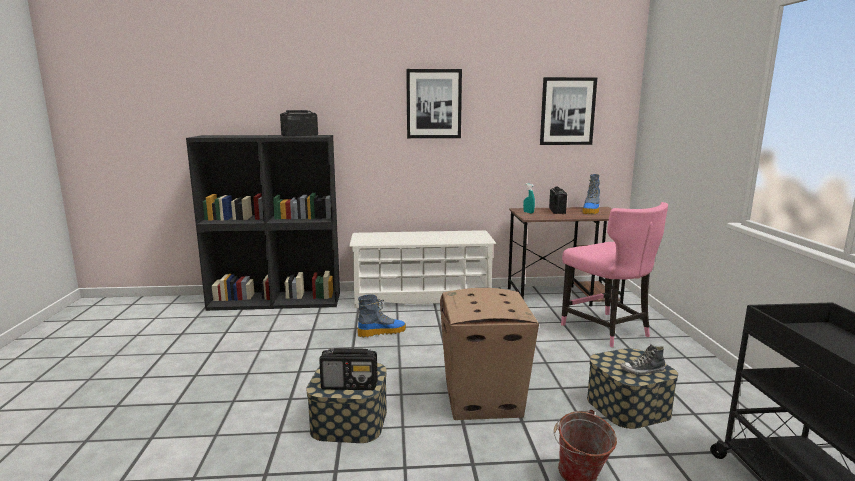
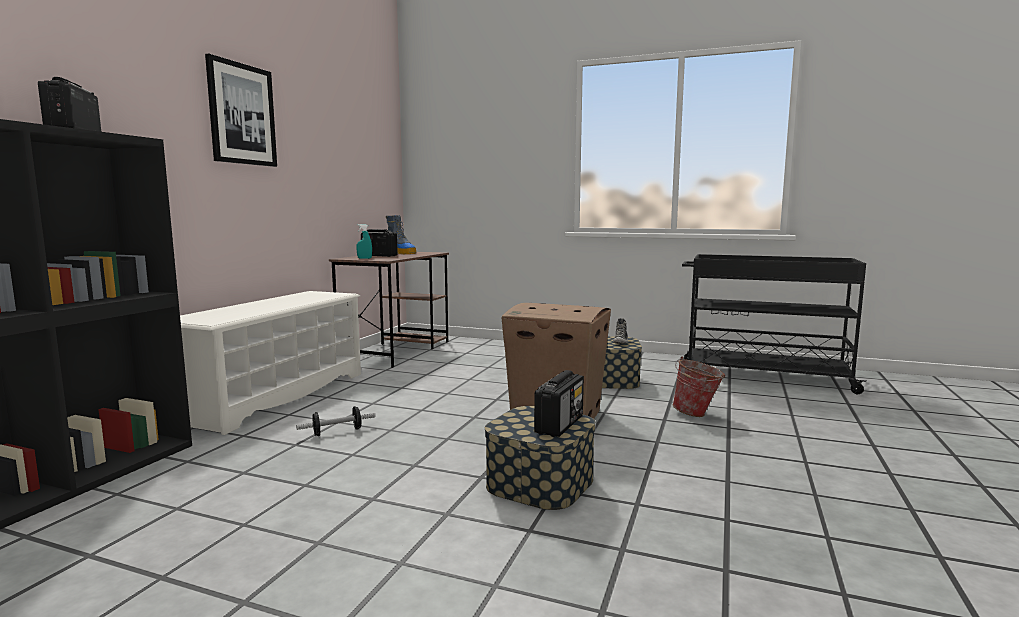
camera: 65 degrees left, 5 degrees down
(382, 332) = (337, 432): boot -> dumbbell
(567, 111) = (359, 145): picture -> none
(607, 330) = (486, 356): pink chair -> none

